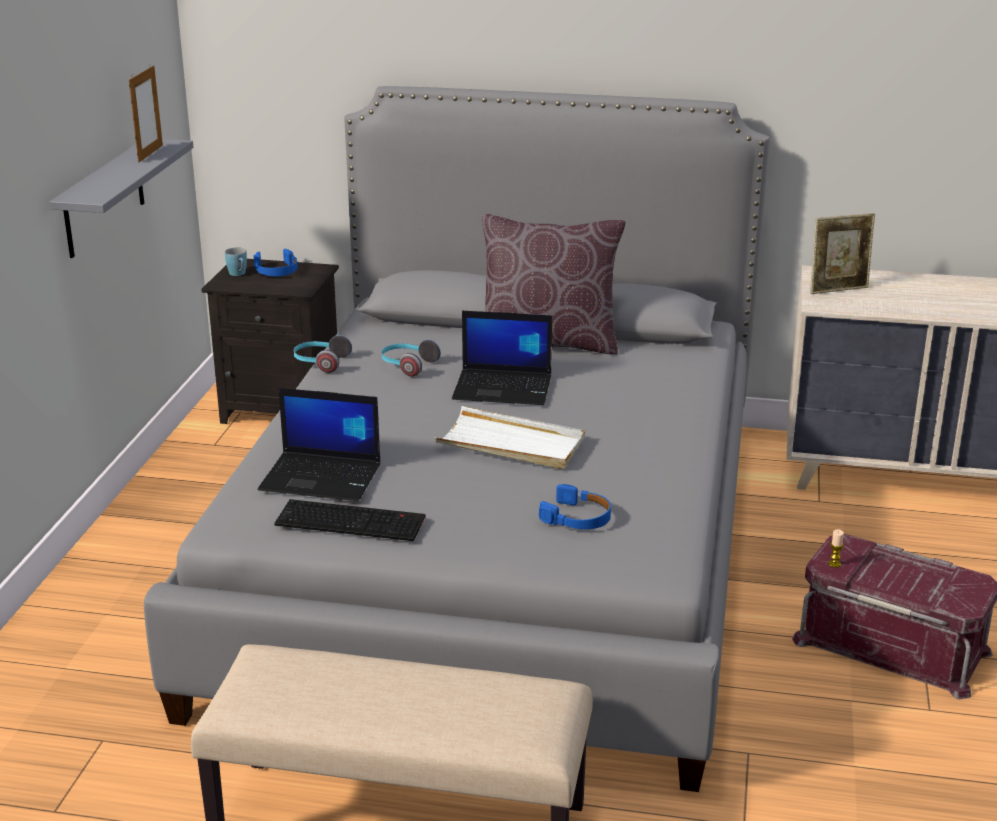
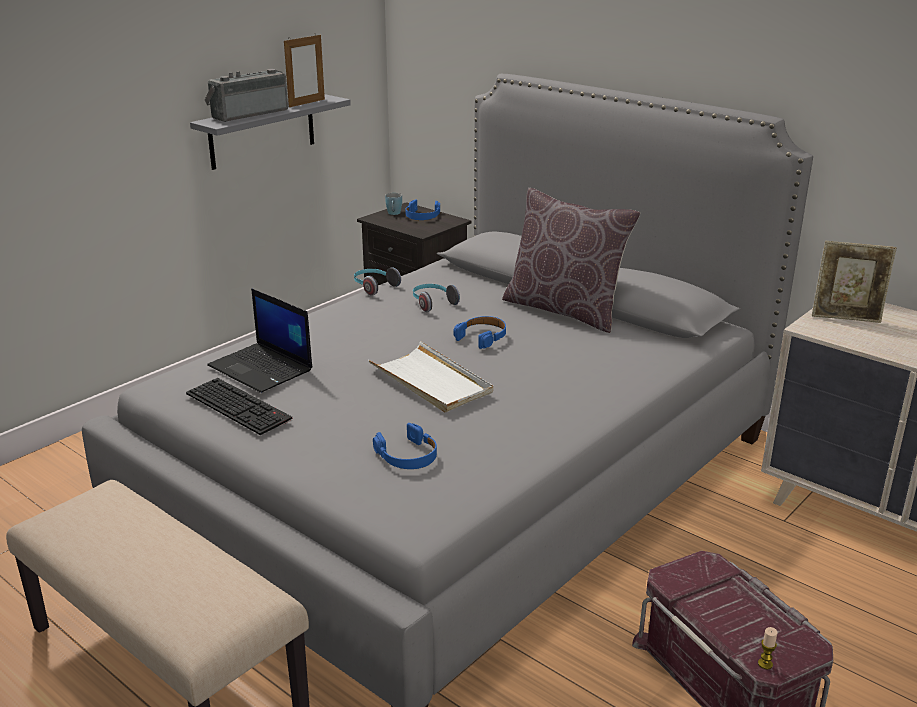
camera: 30 degrees right, 0 degrees up
(104, 178) = (248, 114): none -> radio
(504, 388) = (482, 337): laptop -> blue headphones
(834, 564) = (676, 578): candle -> candle (765, 664)

